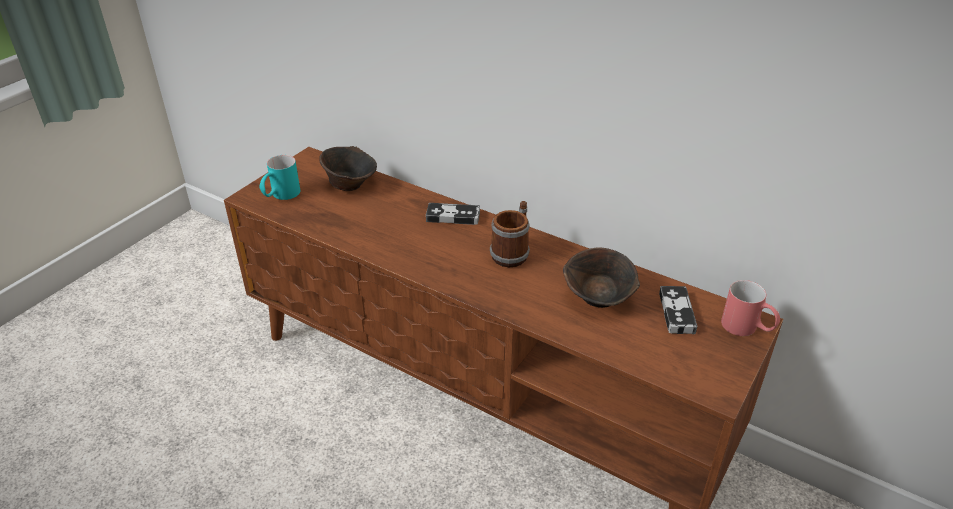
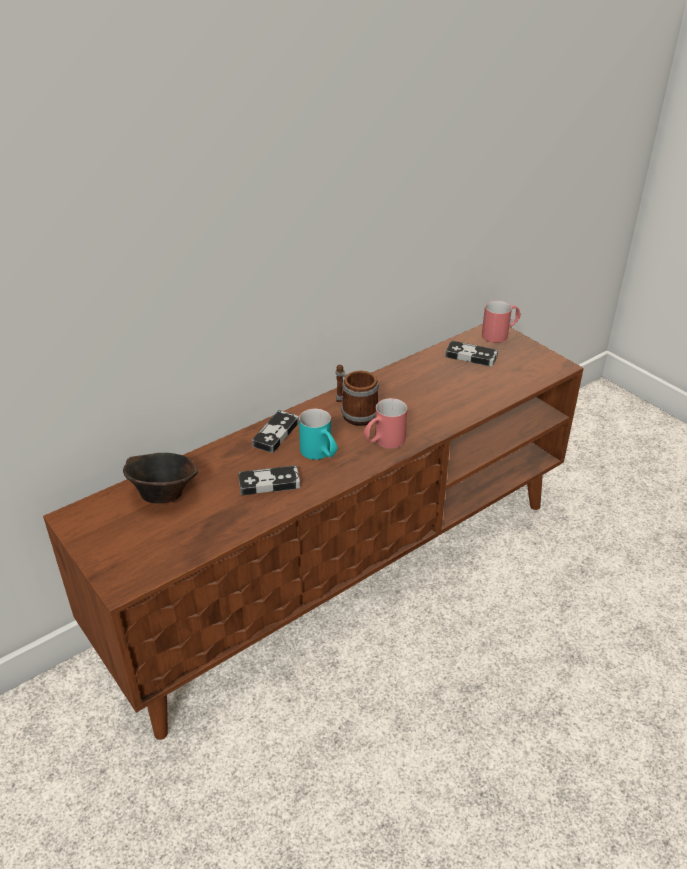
camera: 70 degrees left, 0 degrees up
(281, 196) = (142, 555): turquoise mug -> turquoise mug (320, 454)
(384, 230) = (269, 483): none -> game controller
(475, 280) = (383, 442): none -> red mug
(599, 300) = (441, 386): brown bowl -> none

